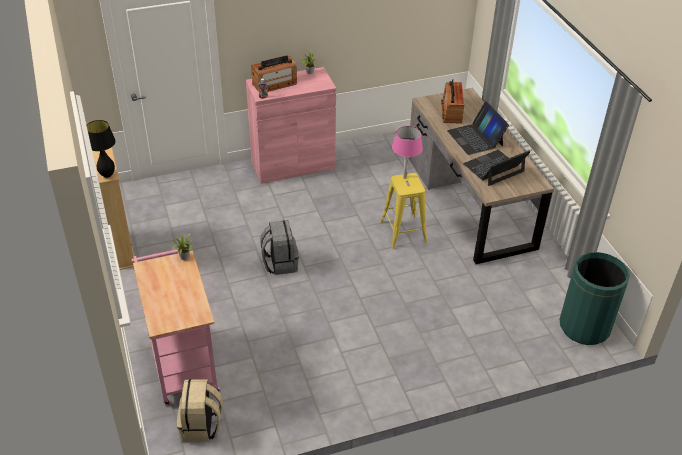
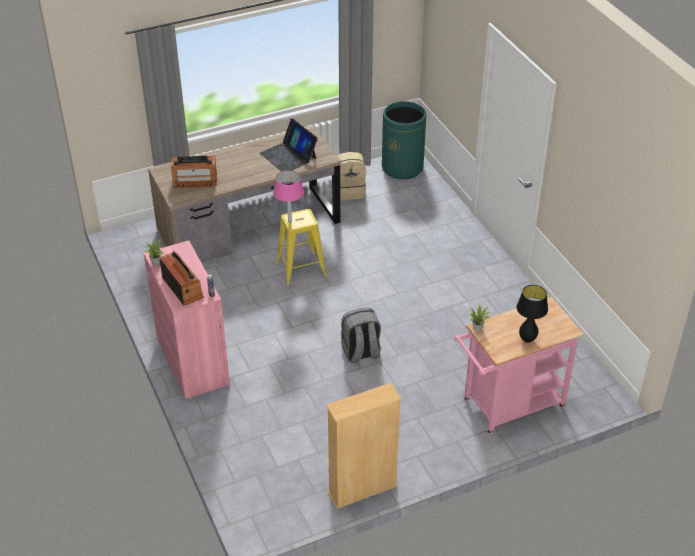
camera: 95 degrees left, 0 degrees up
(107, 175) = (387, 393): black table lamp -> black table lamp (527, 339)
(201, 426) = (576, 380): beige backpack -> beige backpack (349, 191)
(475, 138) = (241, 166): laptop -> none

